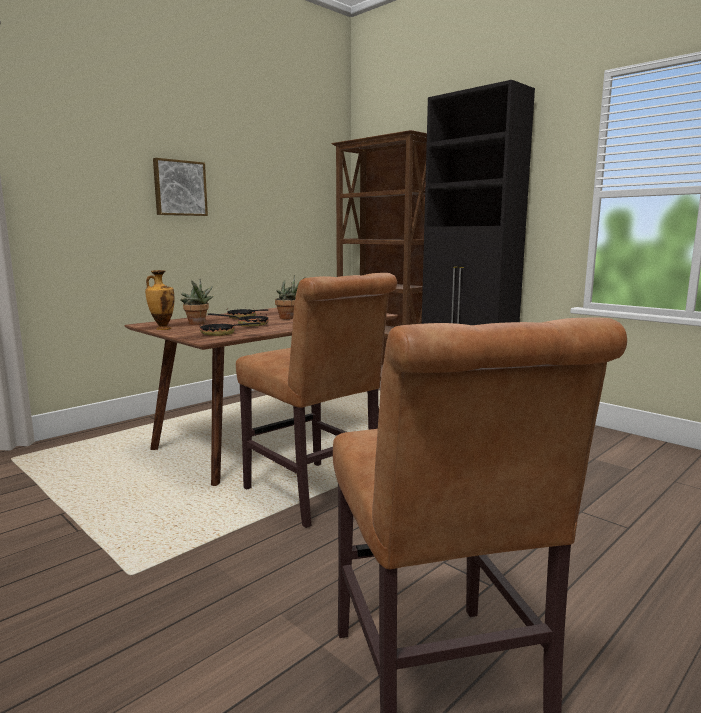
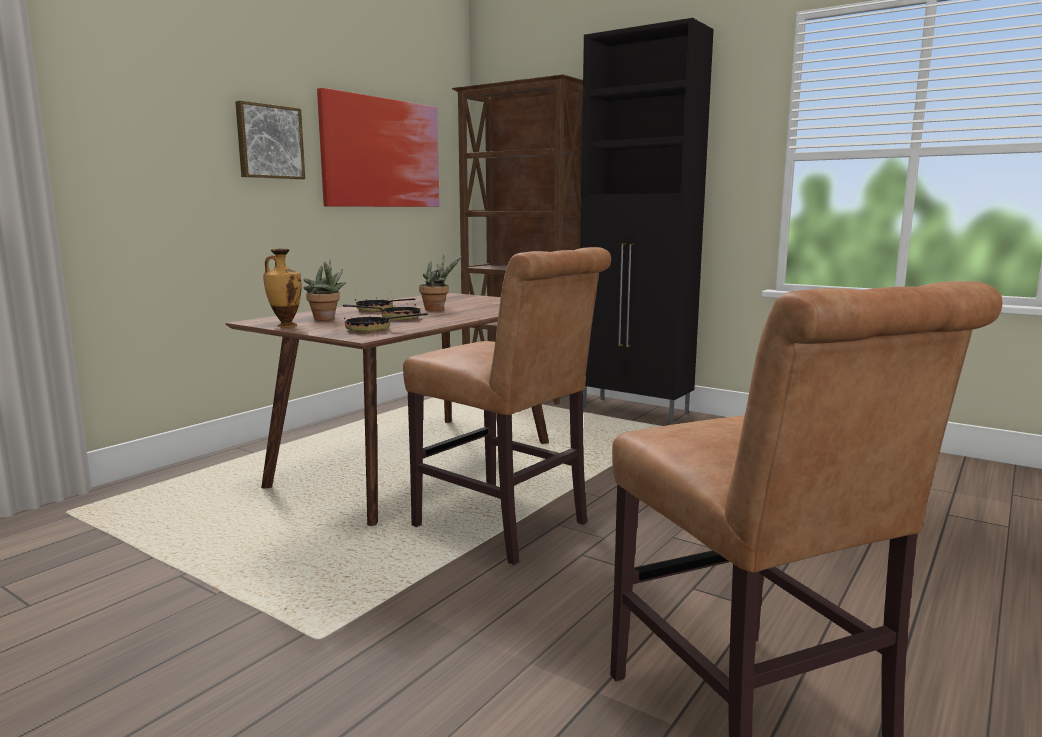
camera: 10 degrees left, 0 degrees up
(273, 195) = (381, 153): none -> picture

